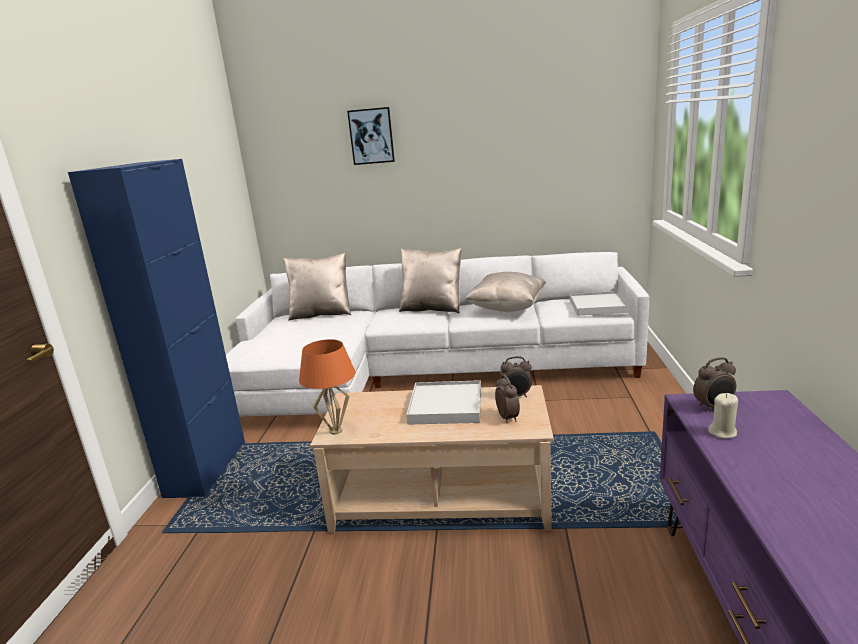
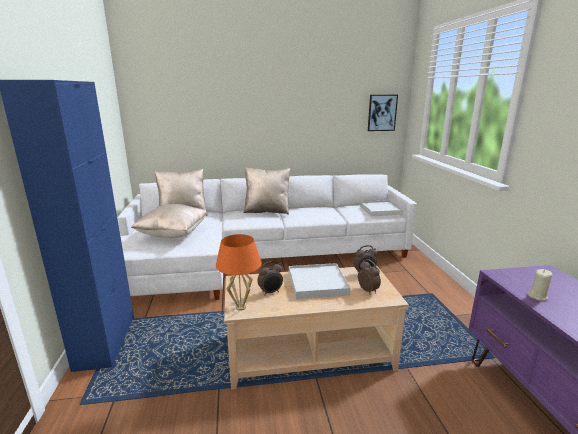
camera: 15 degrees left, 0 degrees up
(371, 136) = (222, 84): picture -> picture (382, 112)
(507, 308) = (321, 211): beige pillow -> beige pillow (173, 234)
(713, 407) = (517, 278): alarm clock -> alarm clock (270, 292)

